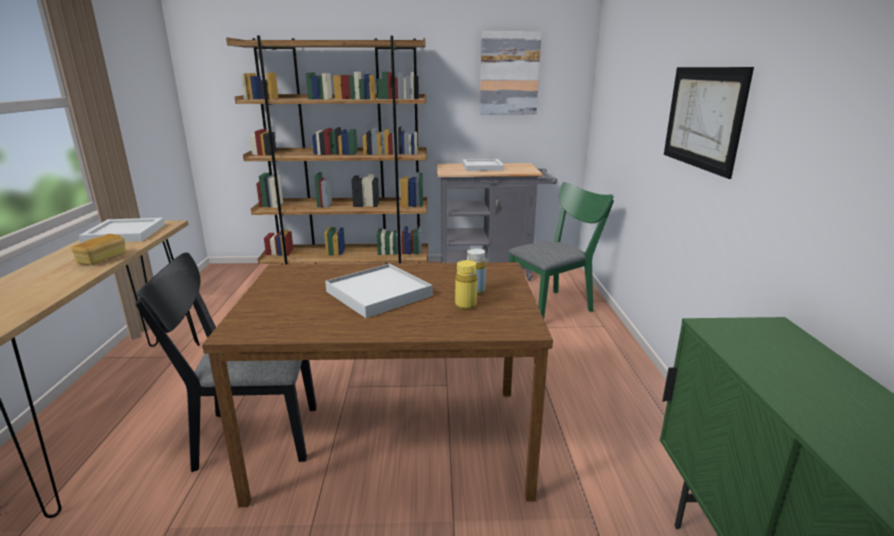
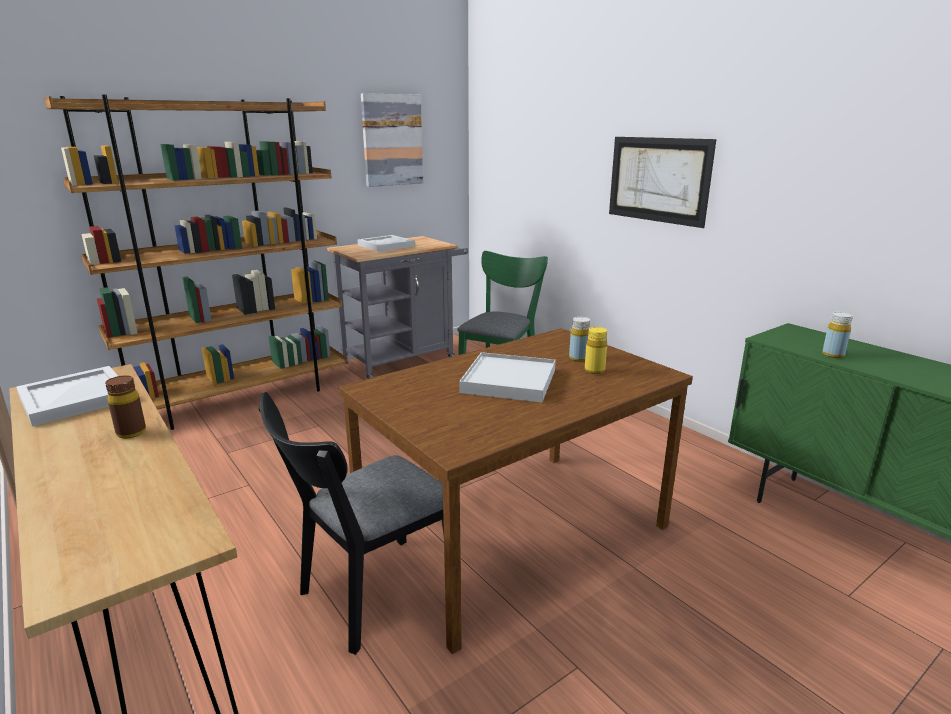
camera: 35 degrees left, 0 degrees up
(102, 259) = (131, 433): bread -> brown bottle
(766, 369) = (833, 355): none -> yellow bottle

